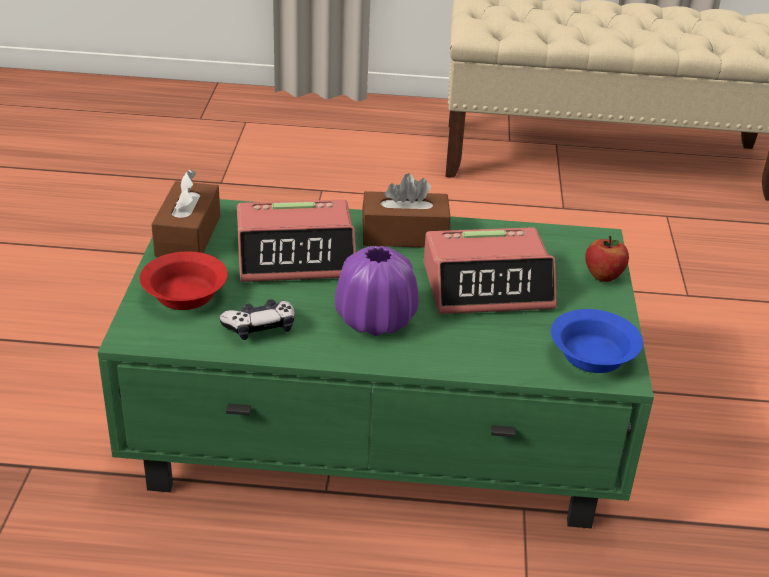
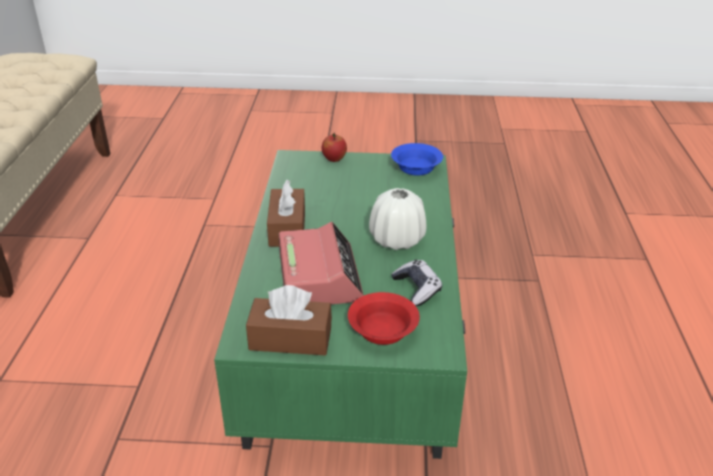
camera: 90 degrees left, 0 degrees up
(376, 320) = (397, 239): purple vase -> white vase
(488, 286) = (350, 197): alarm clock -> none

